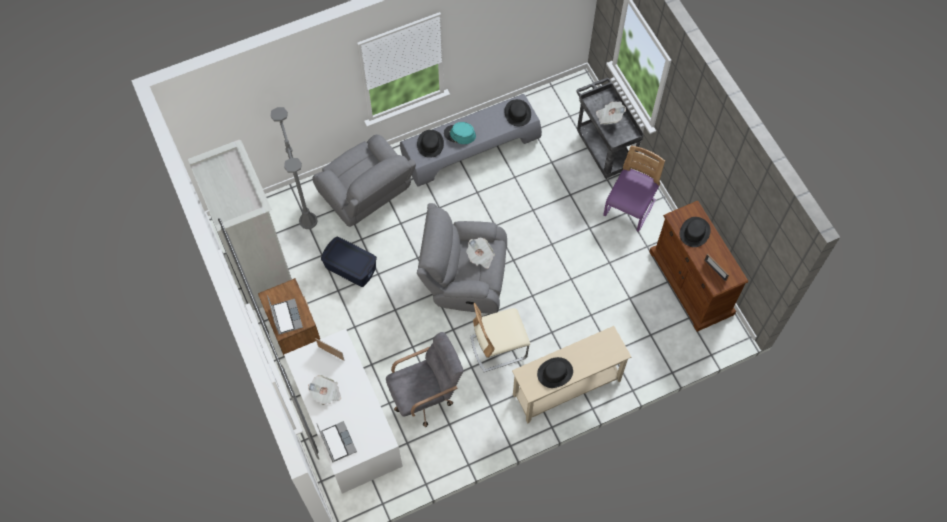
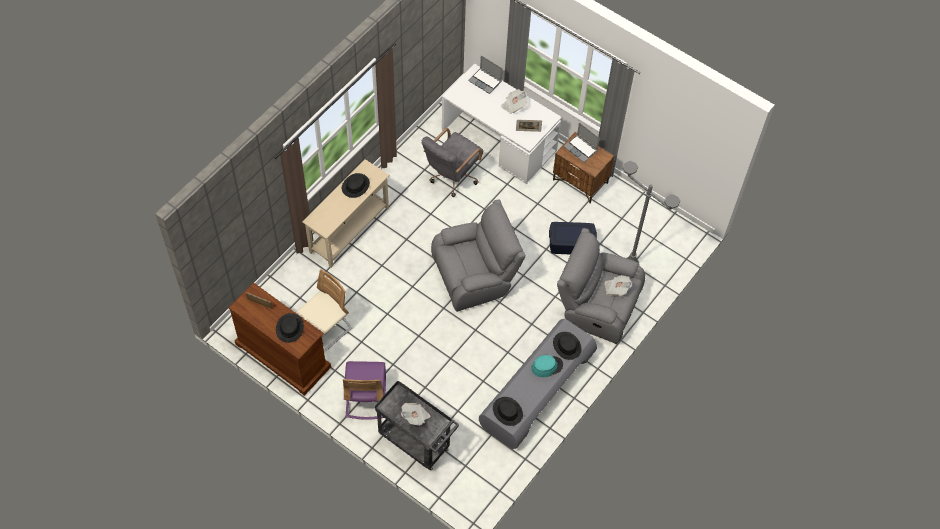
camera: 150 degrees right, 5 degrees down
(261, 271) = (637, 211): white wardrobe -> none
(480, 257) = (464, 262): newspaper -> newspaper (616, 288)
(498, 347) = (417, 236): beige chair -> beige chair (324, 330)

